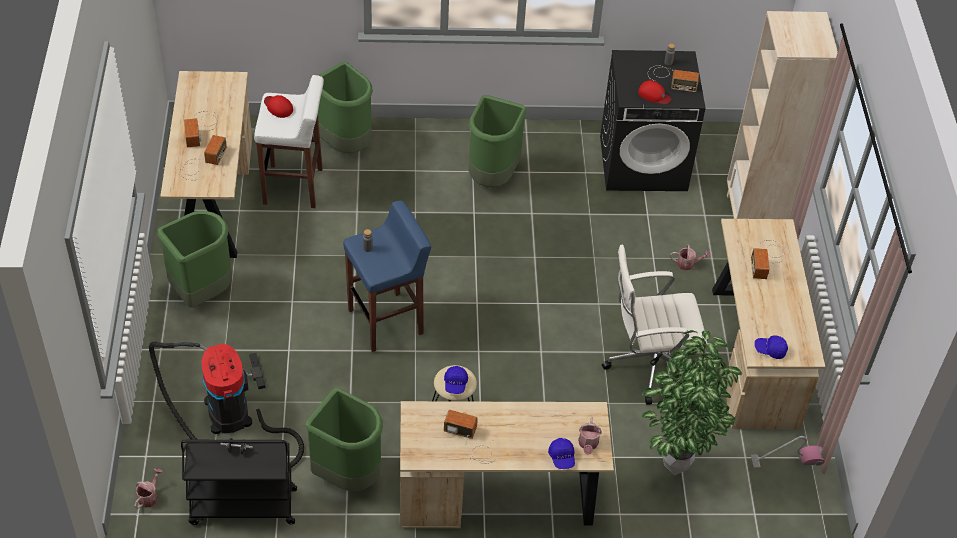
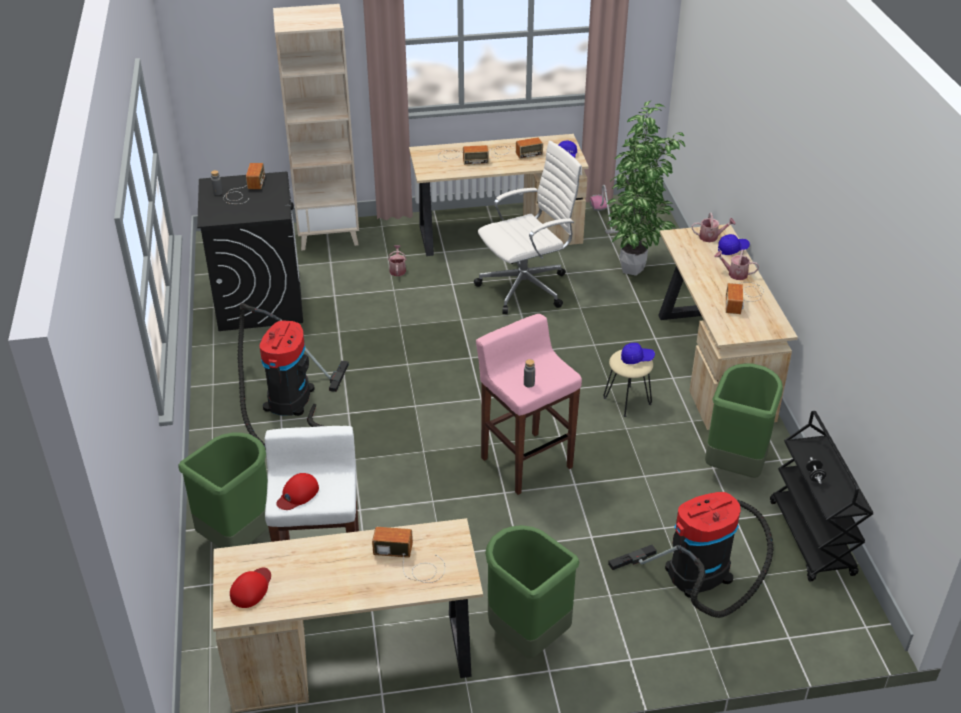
camera: 95 degrees left, 10 degrees down
(149, 496) = (839, 621): watering can -> watering can (734, 274)
(201, 128) = (339, 576): radio -> radio (513, 152)
(387, 321) = (526, 462): blue stool -> pink stool
(492, 176) = (288, 403): green trash can -> vacuum cleaner
(649, 364) = (526, 287): white office chair -> white office chair turned 105 degrees counterclockwise
(654, 95) = (271, 199): red cap -> red cap (251, 588)

